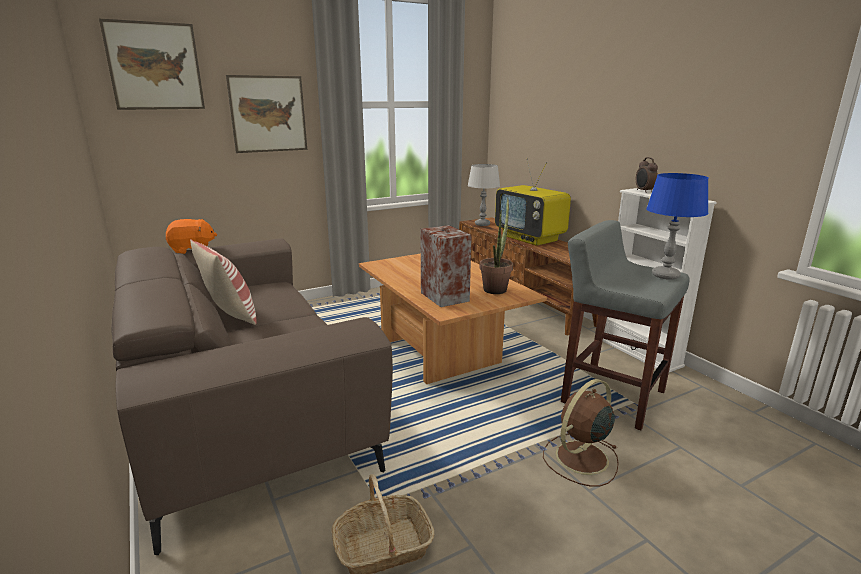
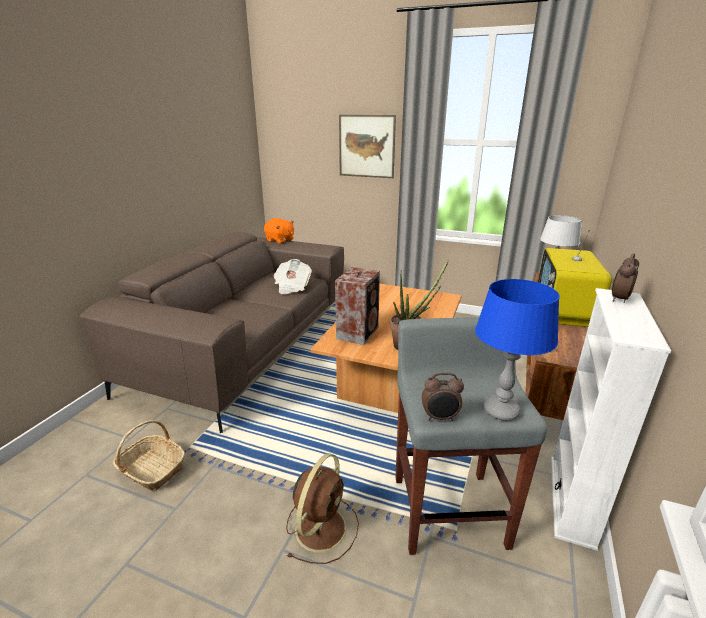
camera: 50 degrees right, 5 degrees up
(155, 66) = (296, 109): picture -> none
(231, 314) = (251, 290): pillow -> none
(275, 295) = (292, 287): none -> newspaper
(580, 458) = (322, 526): brown fan -> brown fan turned 105 degrees clockwise
(658, 290) = (440, 418): none -> alarm clock

